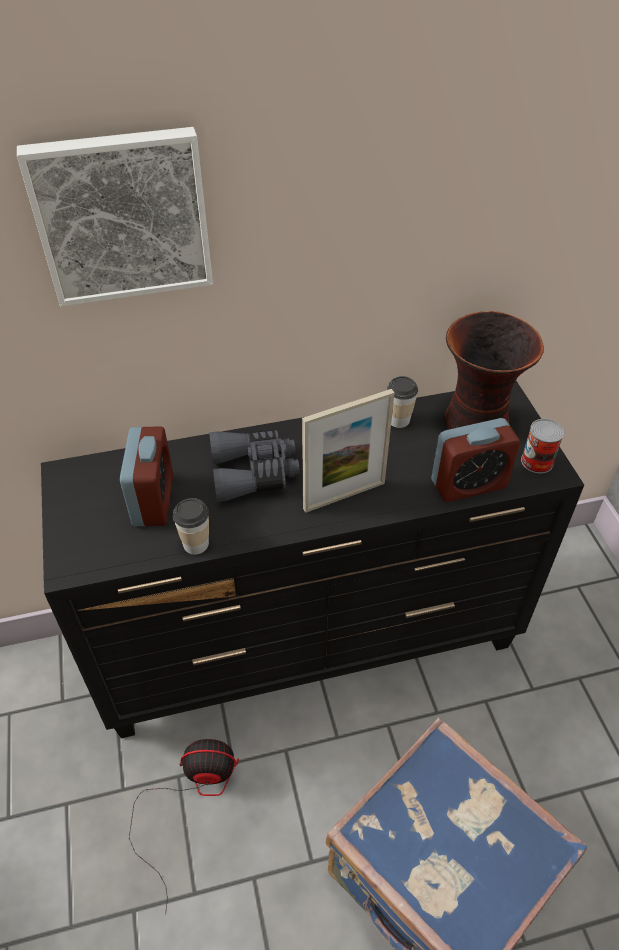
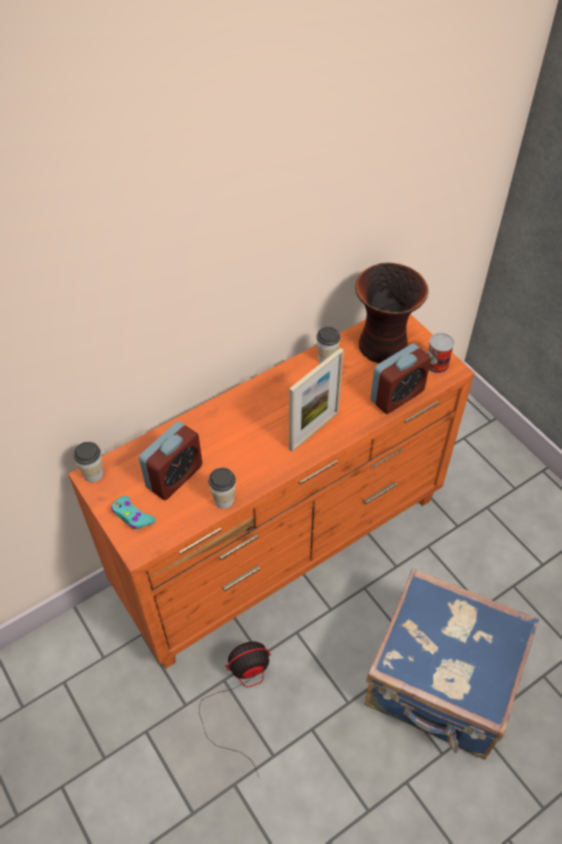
camera: 20 degrees left, 5 degrees up
(67, 471) = (94, 474): none -> cup
(82, 530) = (132, 516): none -> turquoise game controller
(122, 216) = (124, 277): picture -> none
(153, 500) = (174, 476): alarm clock -> alarm clock turned 60 degrees clockwise
(254, 472) = (239, 432): grey binoculars -> none
(311, 643) = (282, 546): black dresser -> orange dresser

